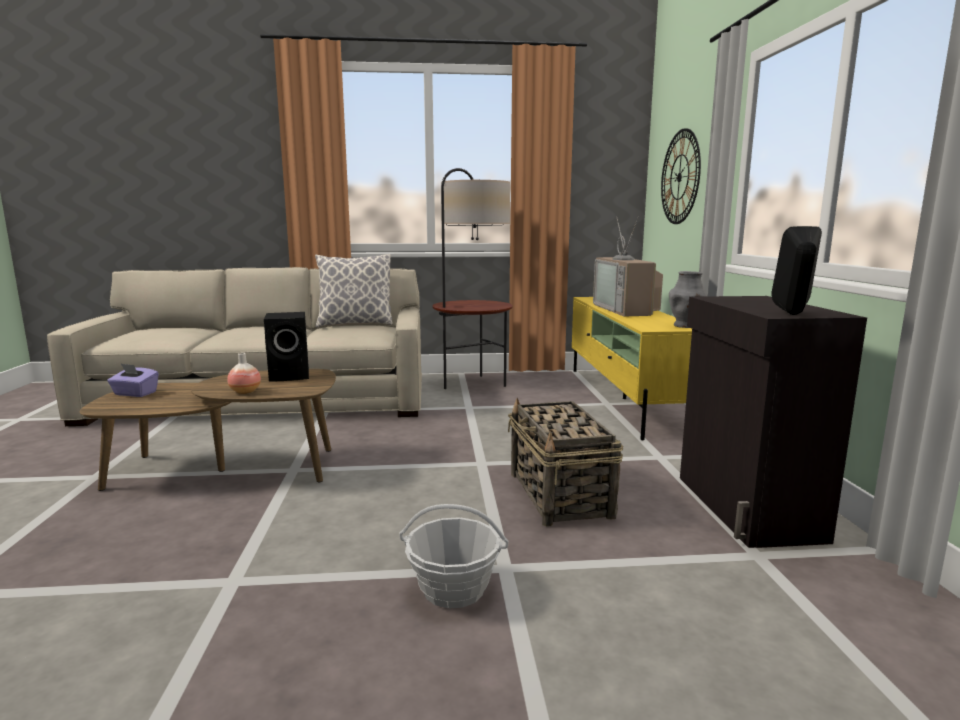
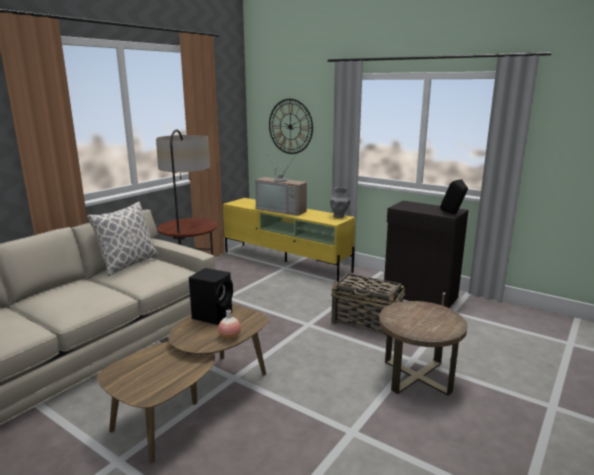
camera: 50 degrees left, 5 degrees up
(135, 394) = (129, 378): purple tissue box -> none
(453, 589) = (417, 376): basket -> brown side table

